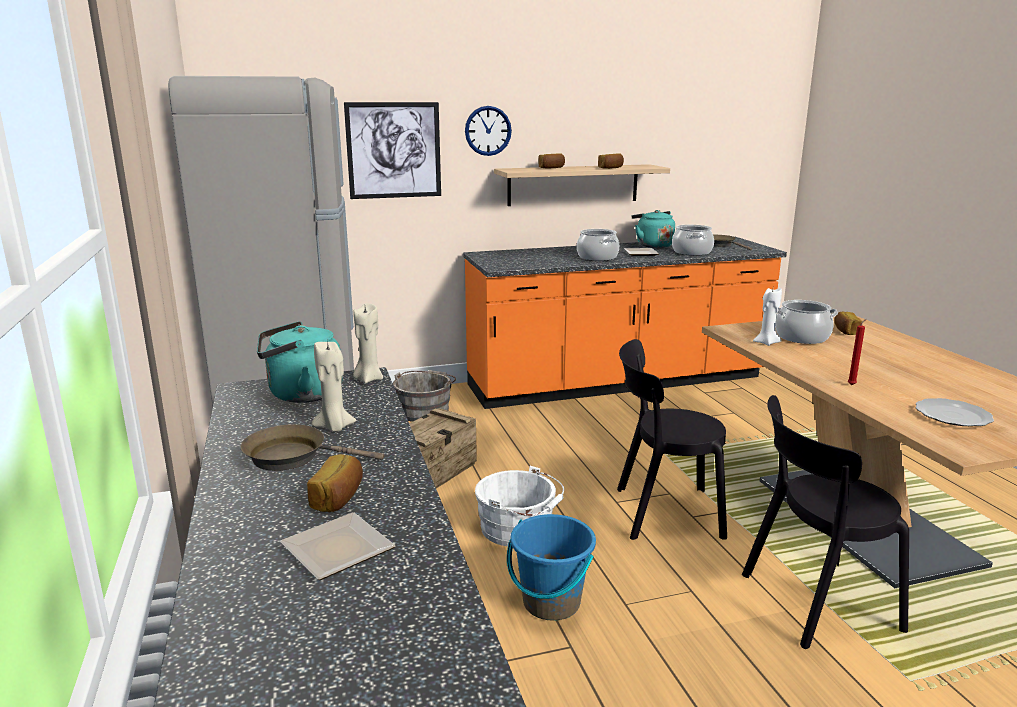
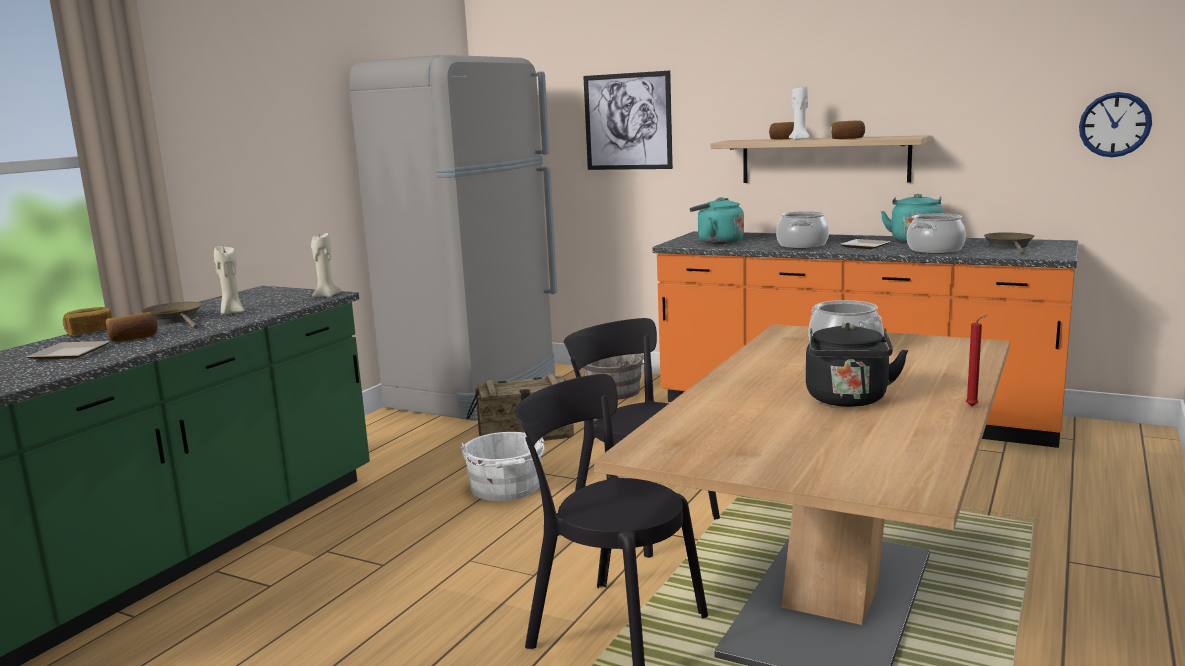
camera: 45 degrees right, 5 degrees down
(301, 394) = (273, 296): turquoise kettle -> turquoise kettle (717, 242)
(488, 131) = (722, 98): wall clock -> wall clock (1114, 124)
(551, 603) = (426, 537): blue bucket -> none
(766, 342) = (785, 346): white candle -> white candle (800, 139)
(845, 331) = (924, 354): bread -> bread (91, 332)
(852, 385) = (736, 391): red candle -> red candle (974, 406)
(918, 374) = (848, 400): none -> black kettle
(951, 415) = (741, 433): plate -> none

